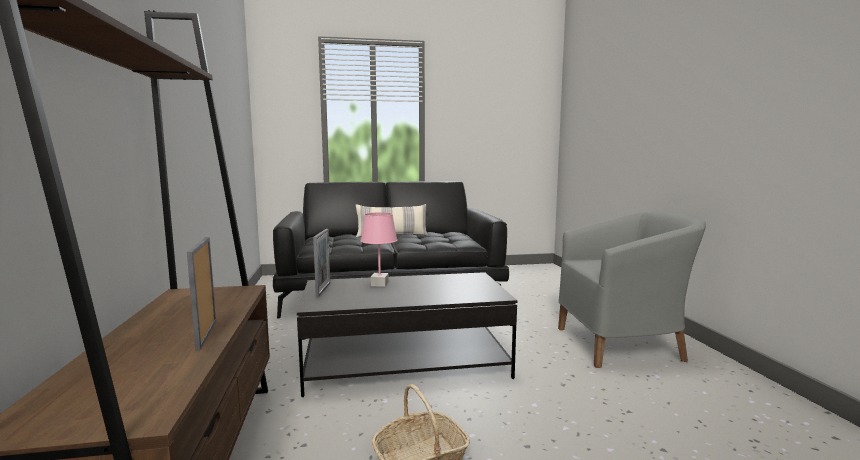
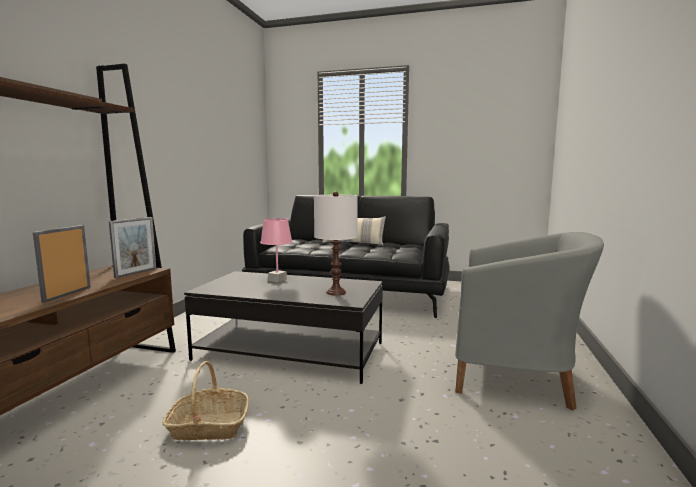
camera: 25 degrees right, 0 degrees up
(323, 289) = (231, 279): picture frame -> picture frame (136, 273)
(465, 289) = (335, 292): none -> white table lamp

